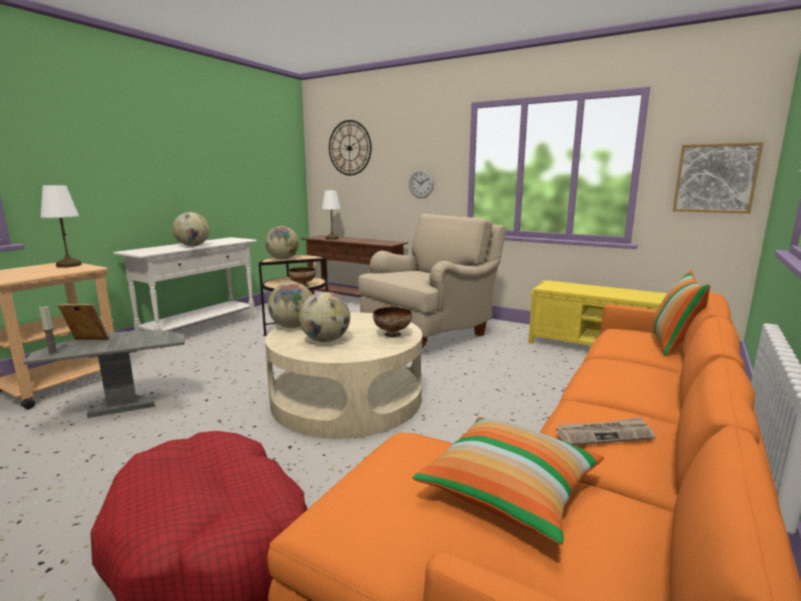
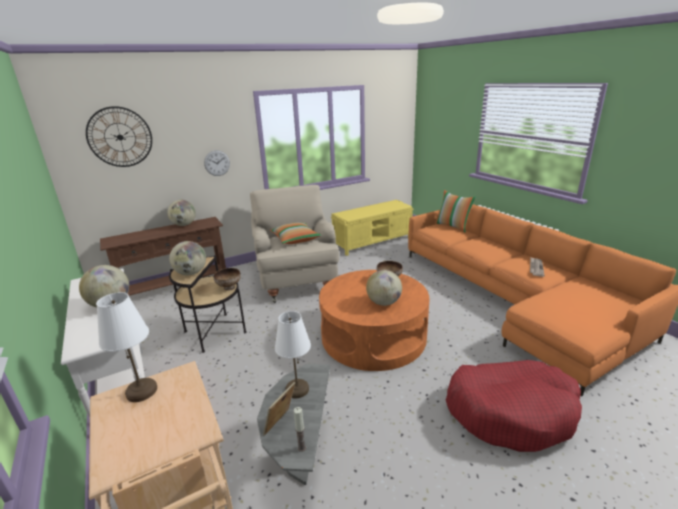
camera: 60 degrees left, 10 degrees up
(292, 327) = (341, 310): globe -> globe (184, 225)
(331, 238) = (136, 237): white table lamp -> white table lamp (297, 390)
(347, 398) = (373, 335): beige coffee table -> orange coffee table
(510, 491) = (571, 296): pillow -> pillow (295, 239)
(715, 178) = (395, 135): picture -> none

